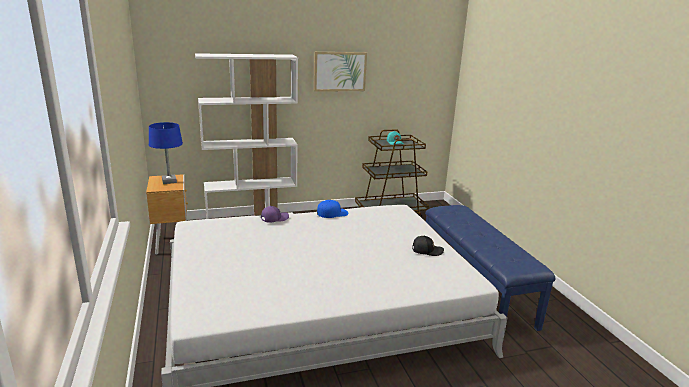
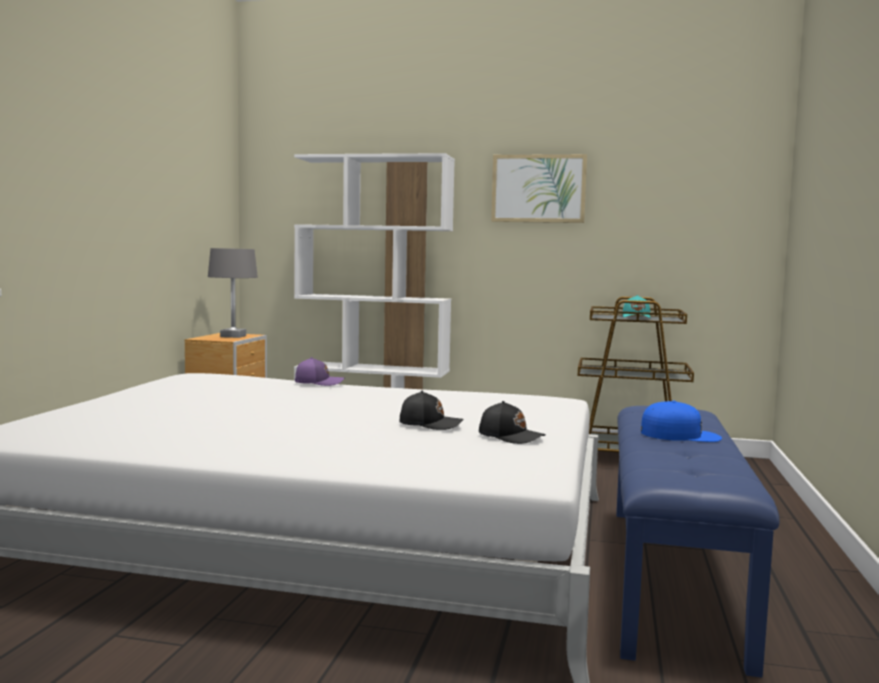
camera: 30 degrees right, 15 degrees down
(169, 181) = (233, 336): blue table lamp -> grey table lamp
(332, 213) = (424, 390): blue cap -> blue cap (680, 435)
(385, 249) = (430, 424): none -> black cap

